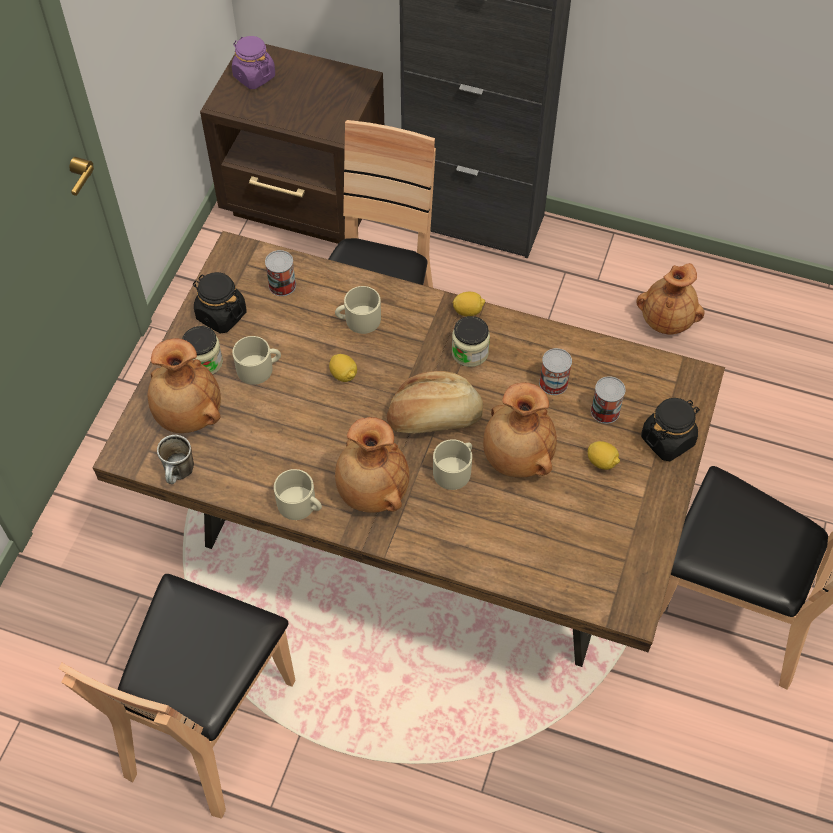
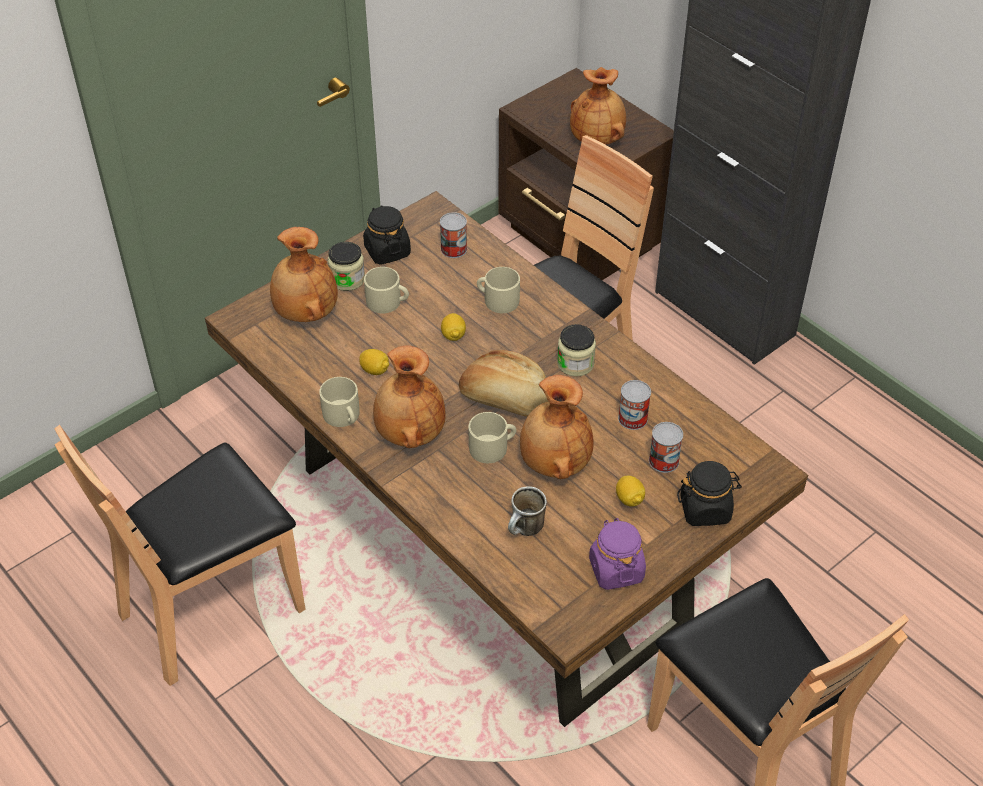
camera: 30 degrees right, 10 degrees down
(180, 474) = (266, 351): mug -> mug (525, 531)
(254, 76) = (563, 98): purple jar -> purple jar (616, 569)
(468, 311) = (598, 331): lemon -> lemon (375, 370)
(666, 320) = (856, 472): brown vase -> brown vase (597, 139)

